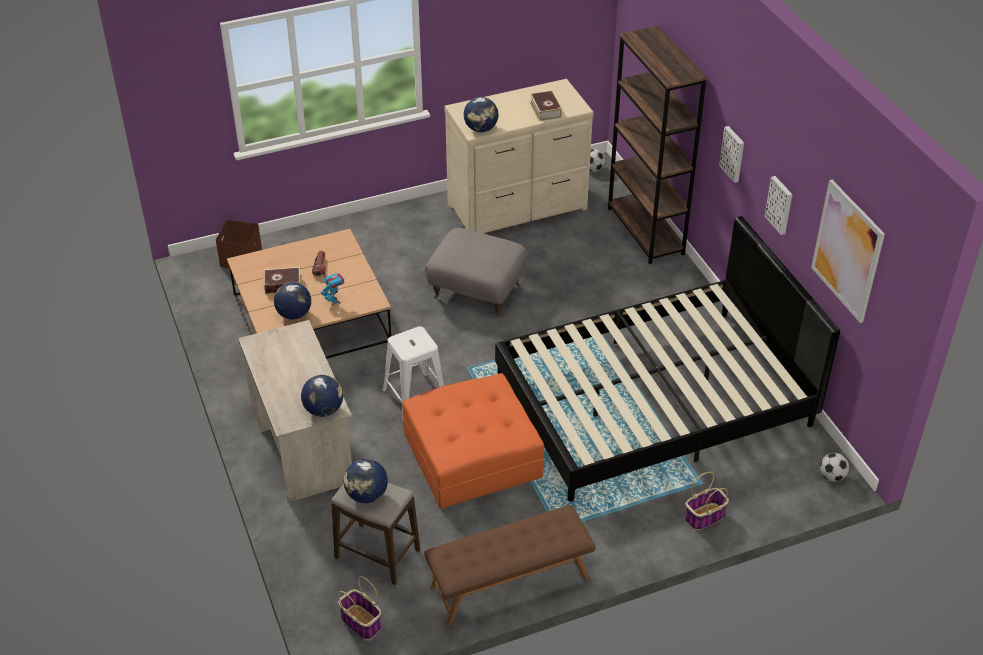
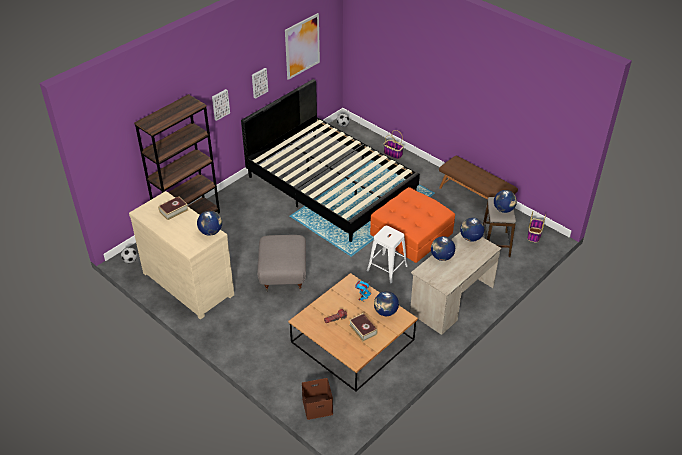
camera: 115 degrees left, 0 degrees up
(310, 361) = (441, 257): none -> globe

